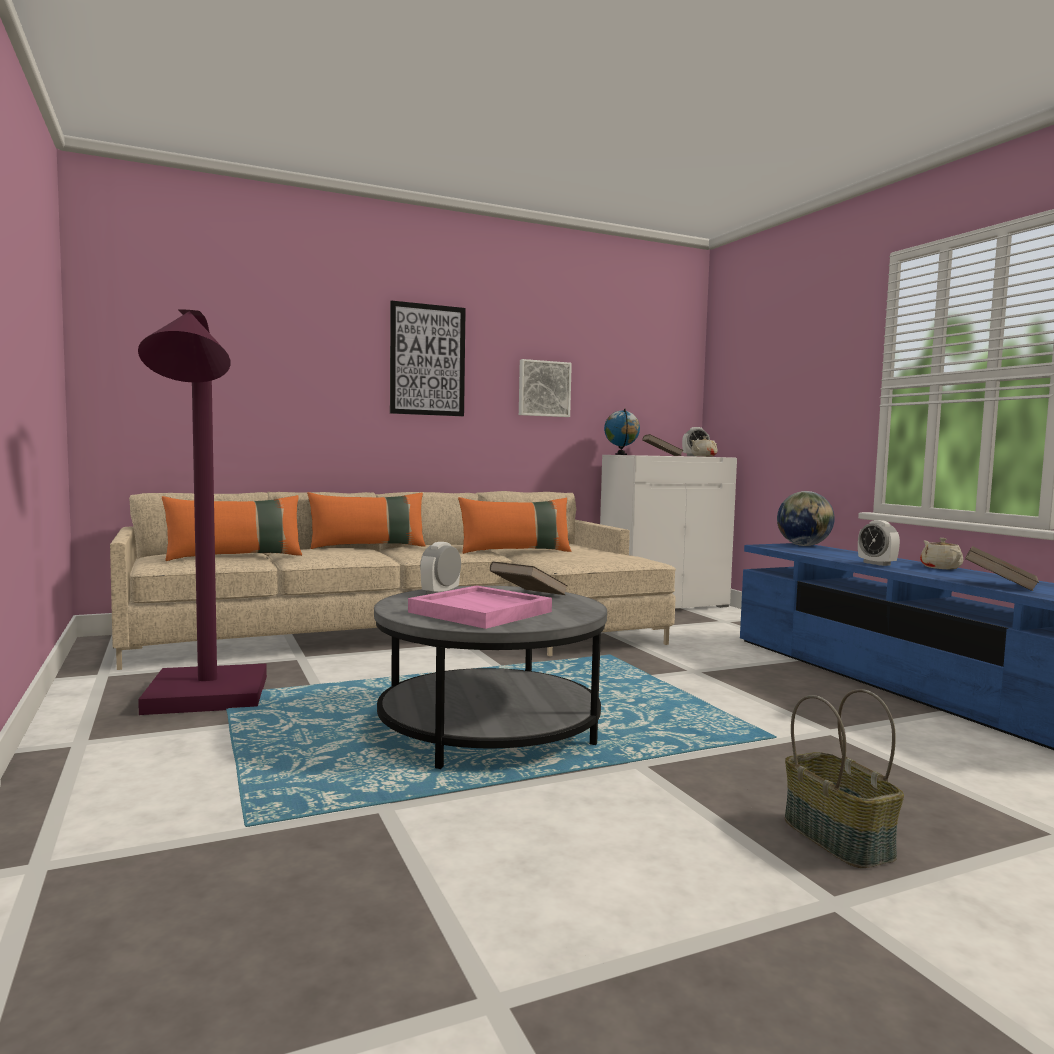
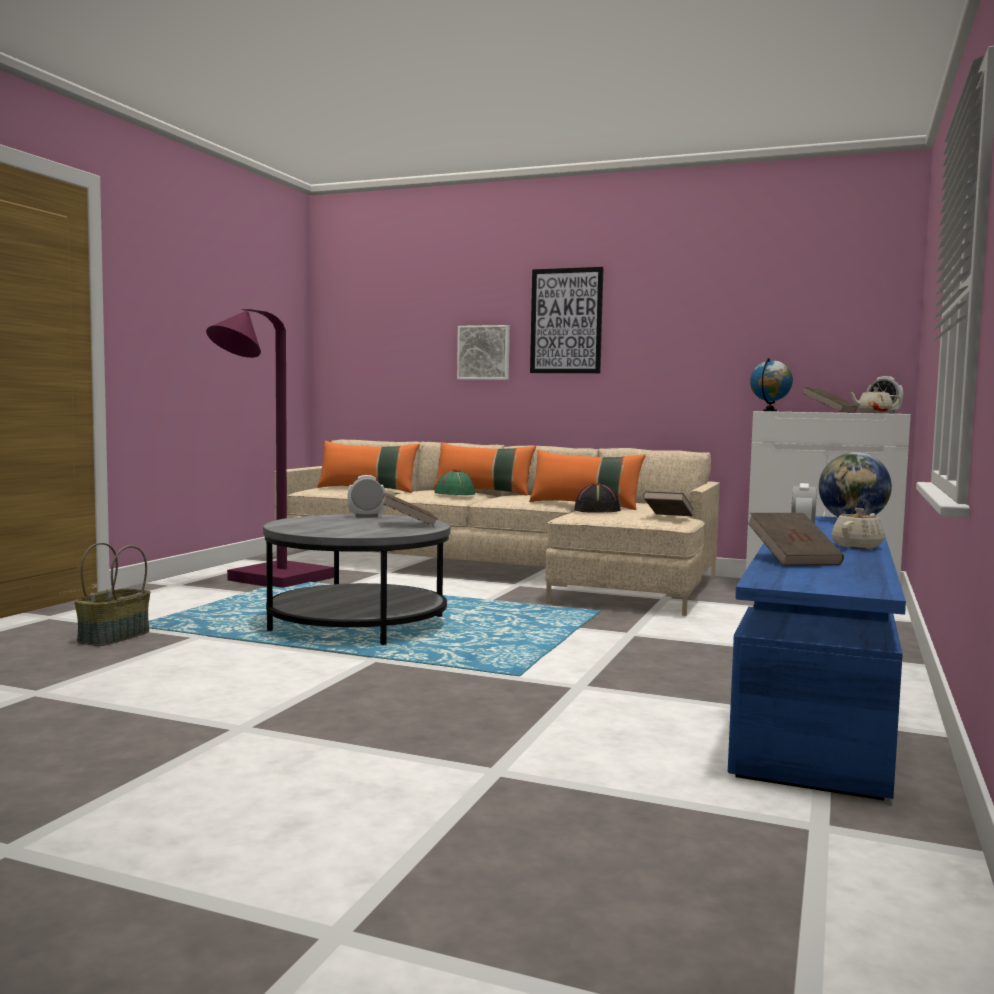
camera: 45 degrees right, 0 degrees up
(361, 552) = (454, 493): none -> green hat
(482, 612) = (331, 526): pink tray -> none
(543, 388) = (689, 341): picture -> picture (484, 352)
(555, 556) = (597, 510): none -> black hat
(631, 556) = (668, 517): none -> brown book
(839, 838) = (346, 716): basket -> basket (114, 637)

